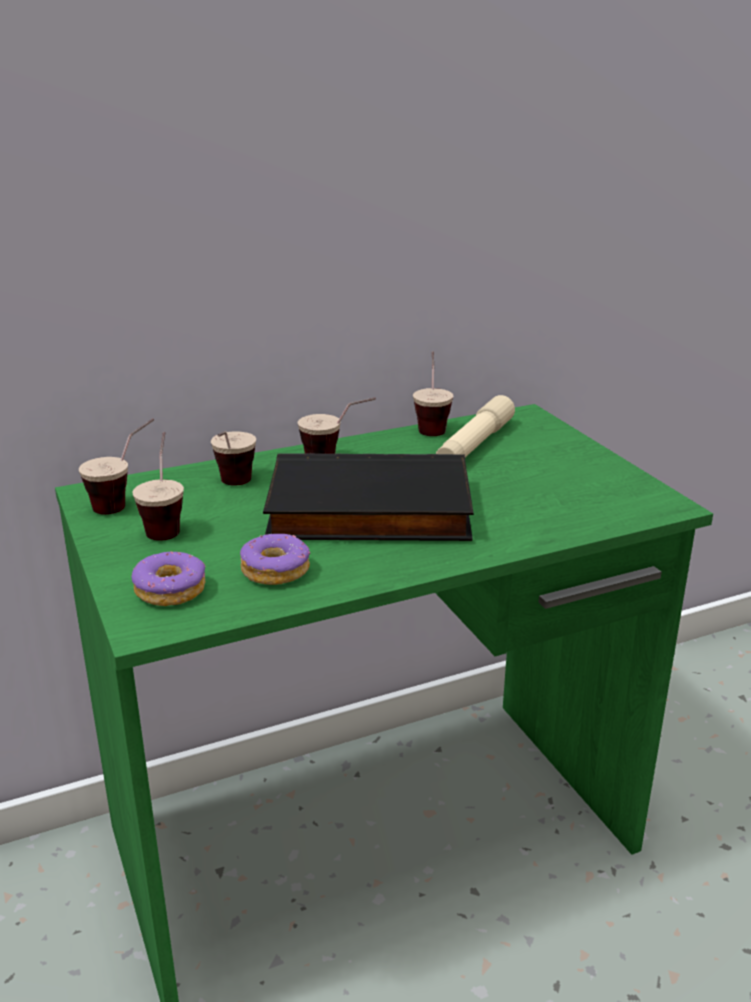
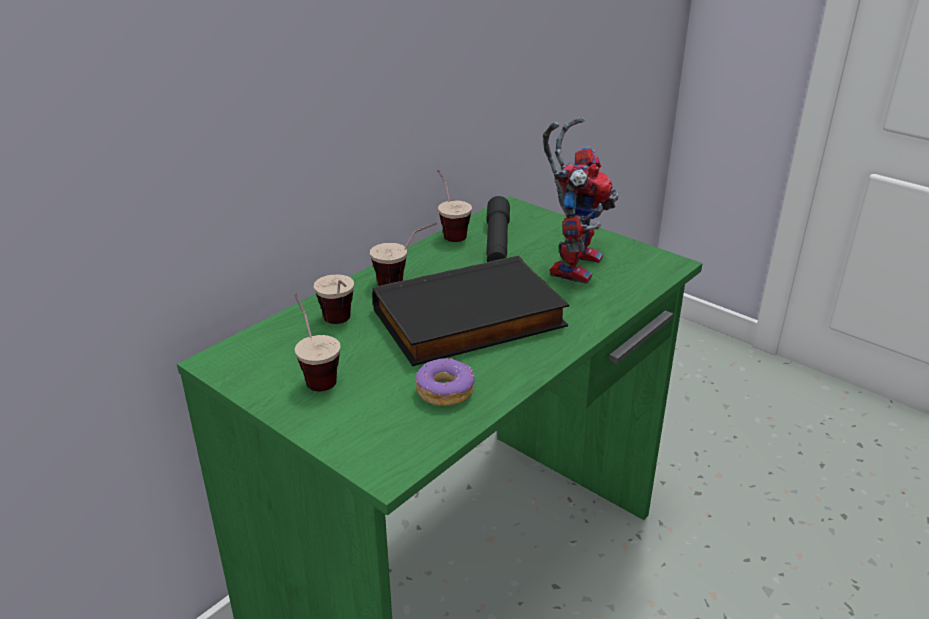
camera: 25 degrees left, 5 degrees up
(125, 502) = (259, 362): cup -> none
(171, 590) = (377, 432): donut -> none
(475, 444) = (497, 242): beige flashlight -> black flashlight
(543, 480) = (572, 262): none -> toy robot

